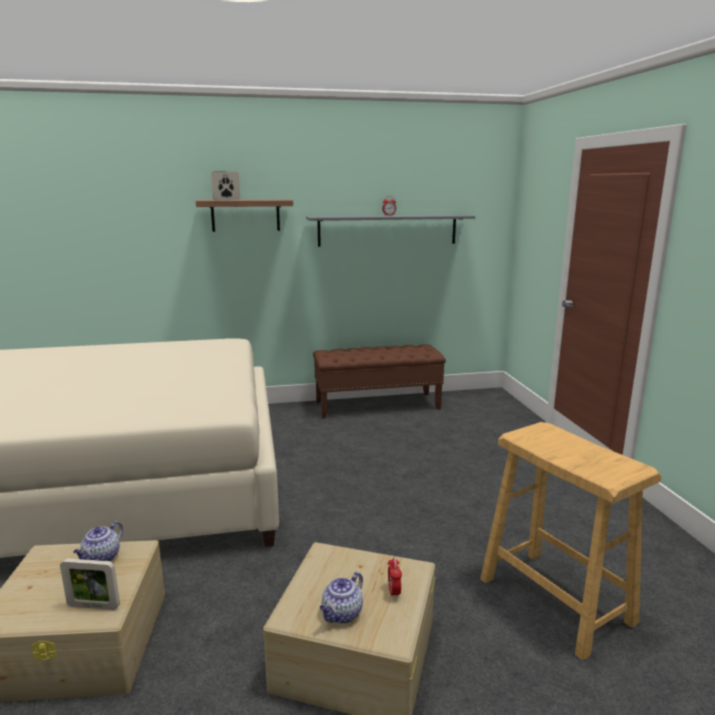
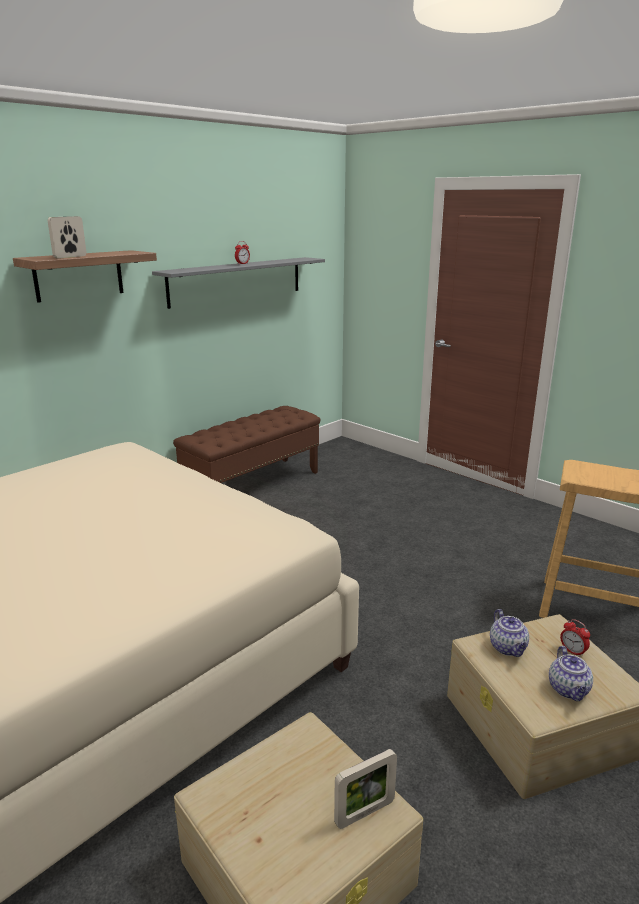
camera: 35 degrees left, 5 degrees up
(101, 558) = (287, 762): teapot -> teapot (508, 648)

